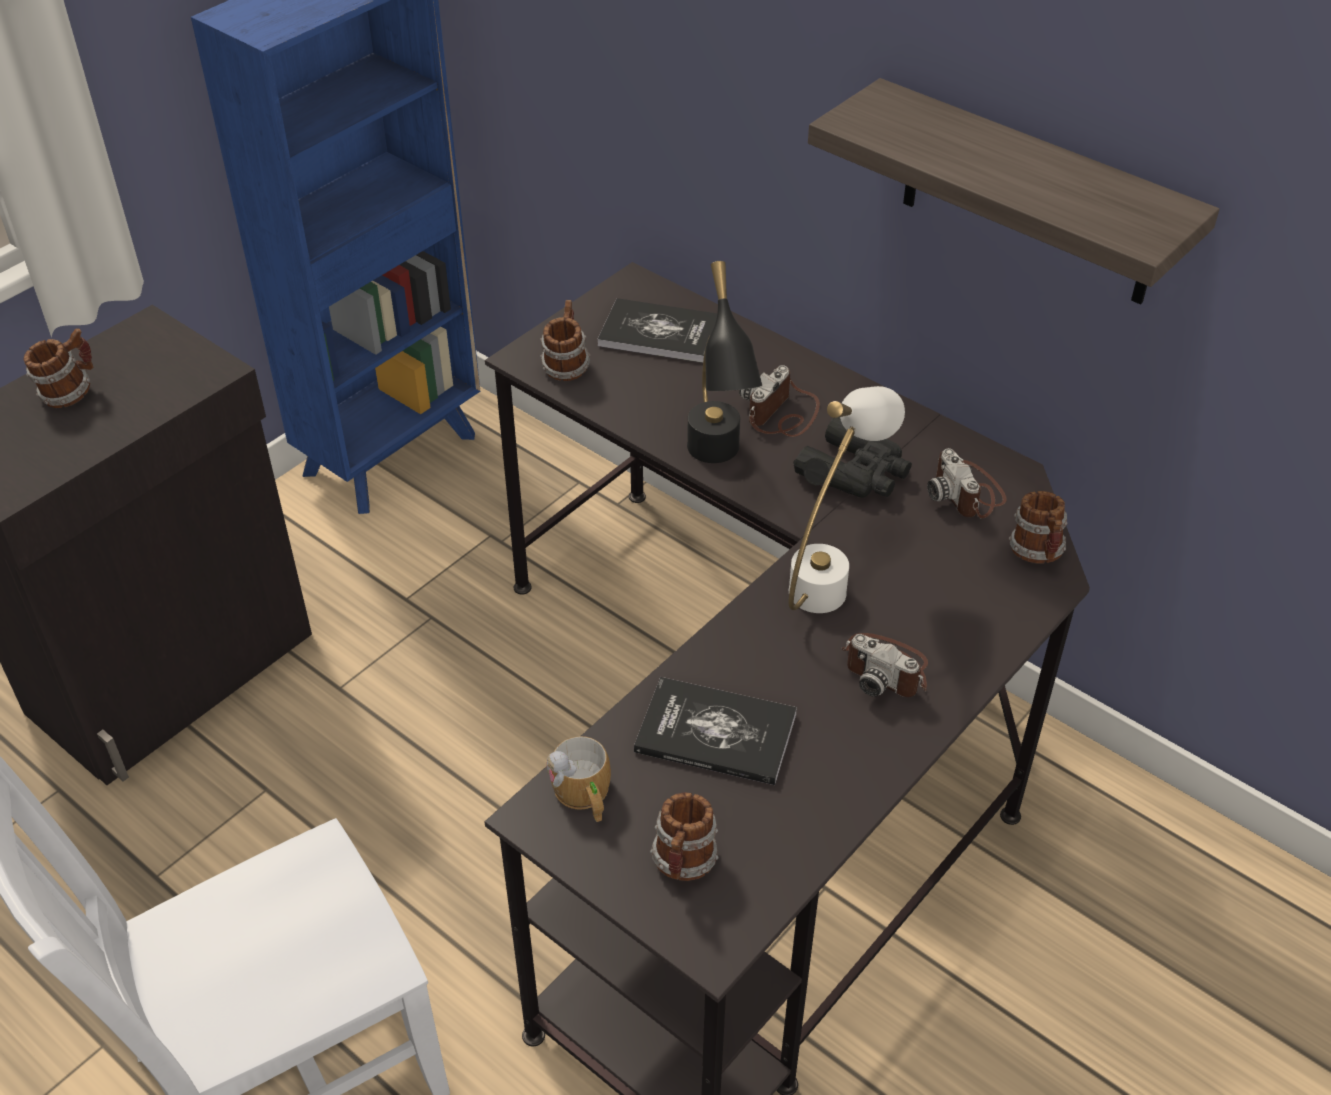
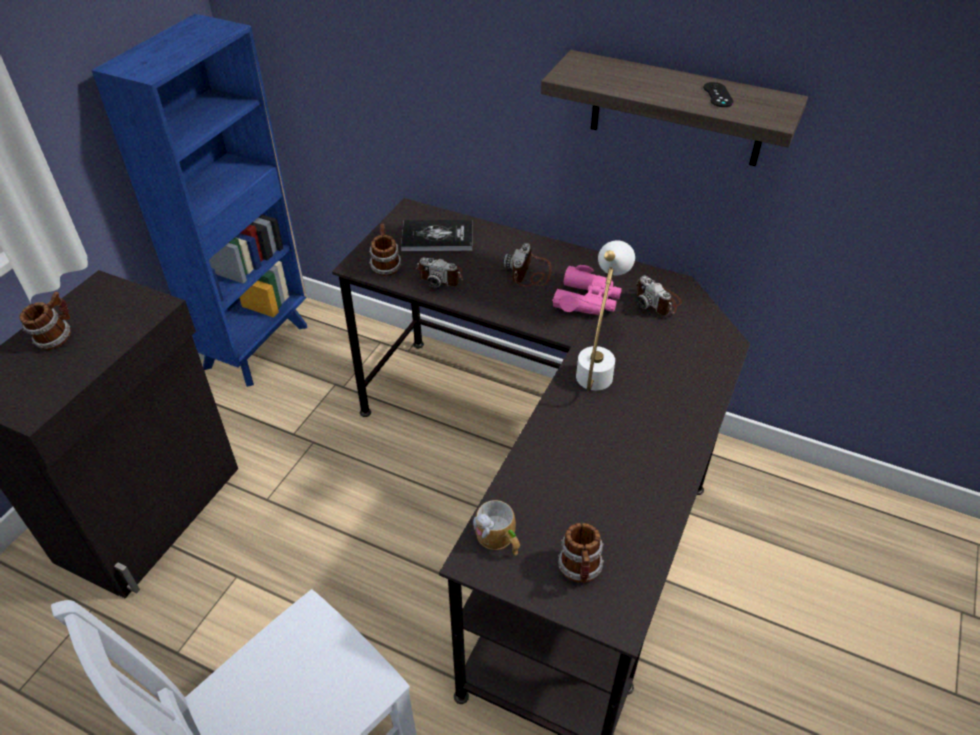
camera: 15 degrees left, 0 degrees up
(715, 733) = (567, 479): book -> none
(717, 463) = (502, 309): black table lamp -> none
(855, 471) = (587, 300): black binoculars -> pink binoculars
(886, 669) = (654, 416): camera -> camera (441, 276)
(1037, 553) = (712, 329): mug -> none
(1072, 186) = (718, 95): none -> black game controller

